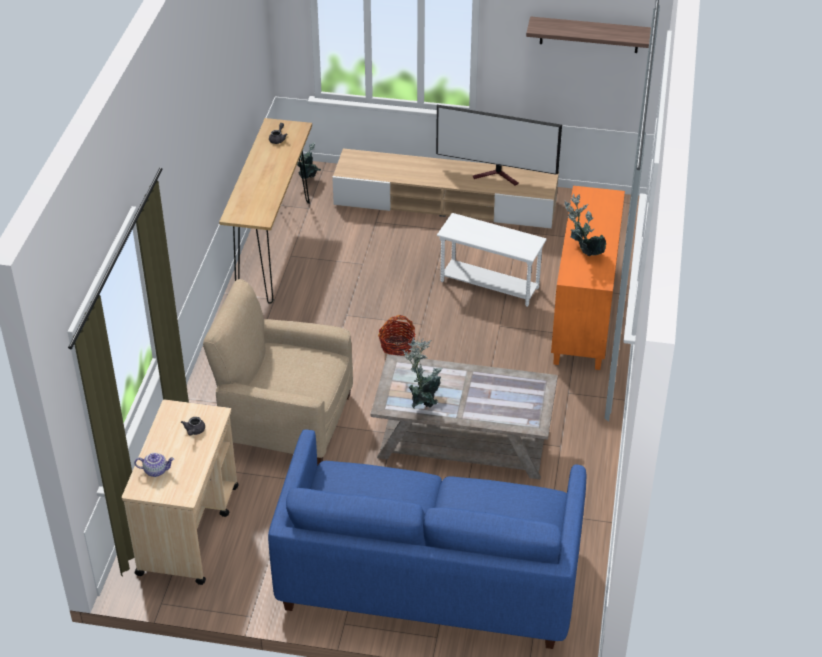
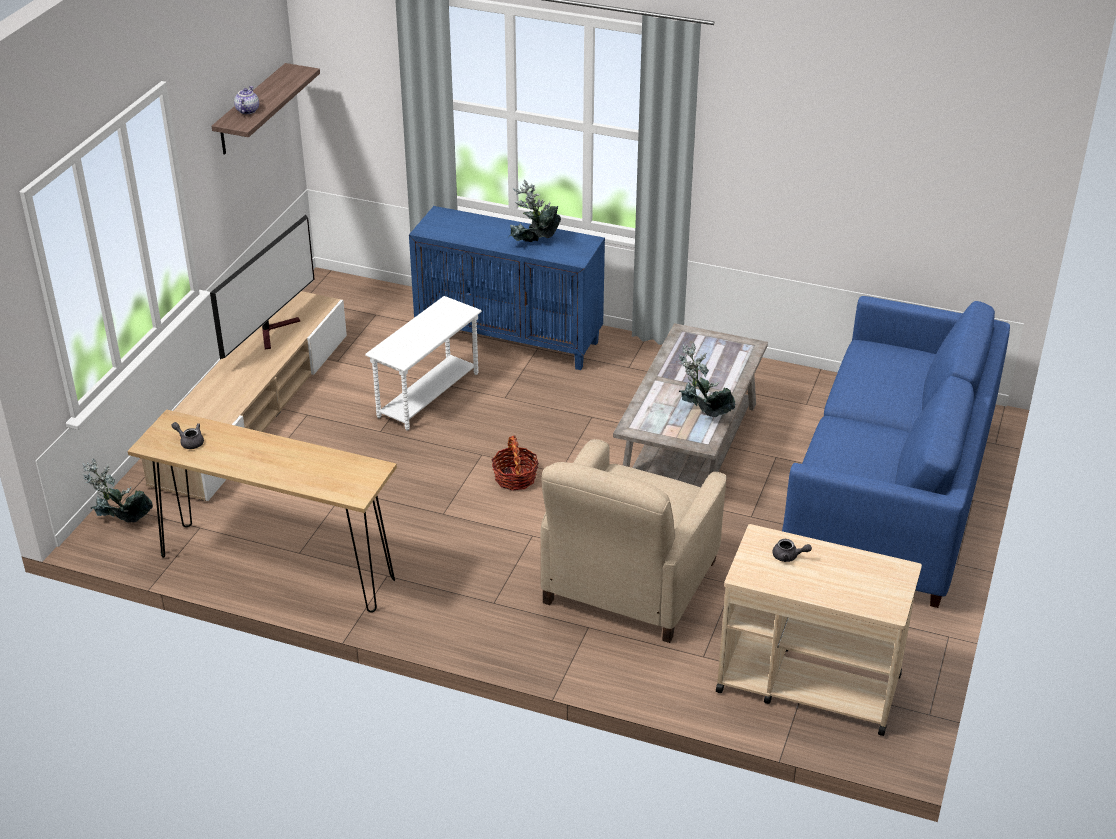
camera: 80 degrees left, 5 degrees down
(156, 470) = (857, 593): teapot -> teapot (247, 110)
(584, 317) = (510, 338): orange cabinet -> blue cabinet

